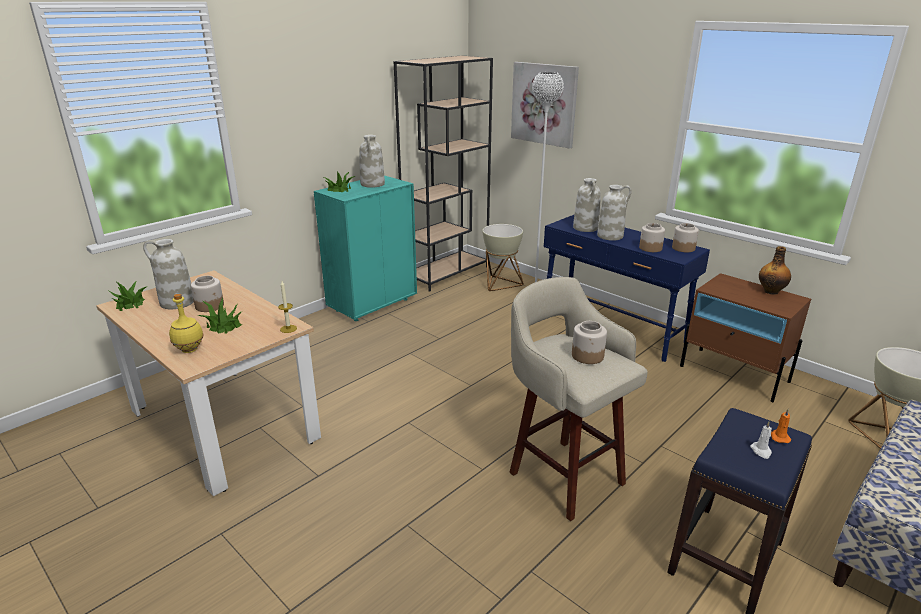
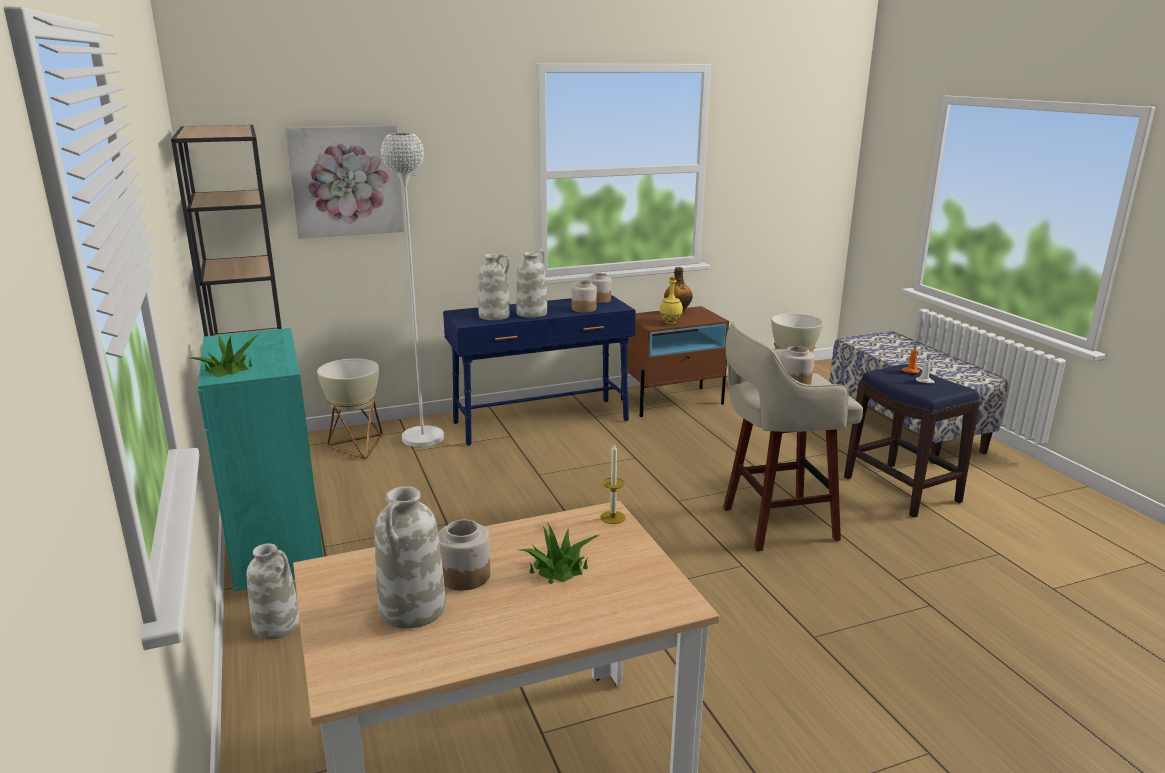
camera: 65 degrees left, 5 degrees down
(130, 303) = (357, 667): potted plant -> none
(189, 349) = (623, 604): yellow bottle -> yellow bottle (670, 322)
(372, 184) = (247, 347): white vase -> white vase (277, 625)

